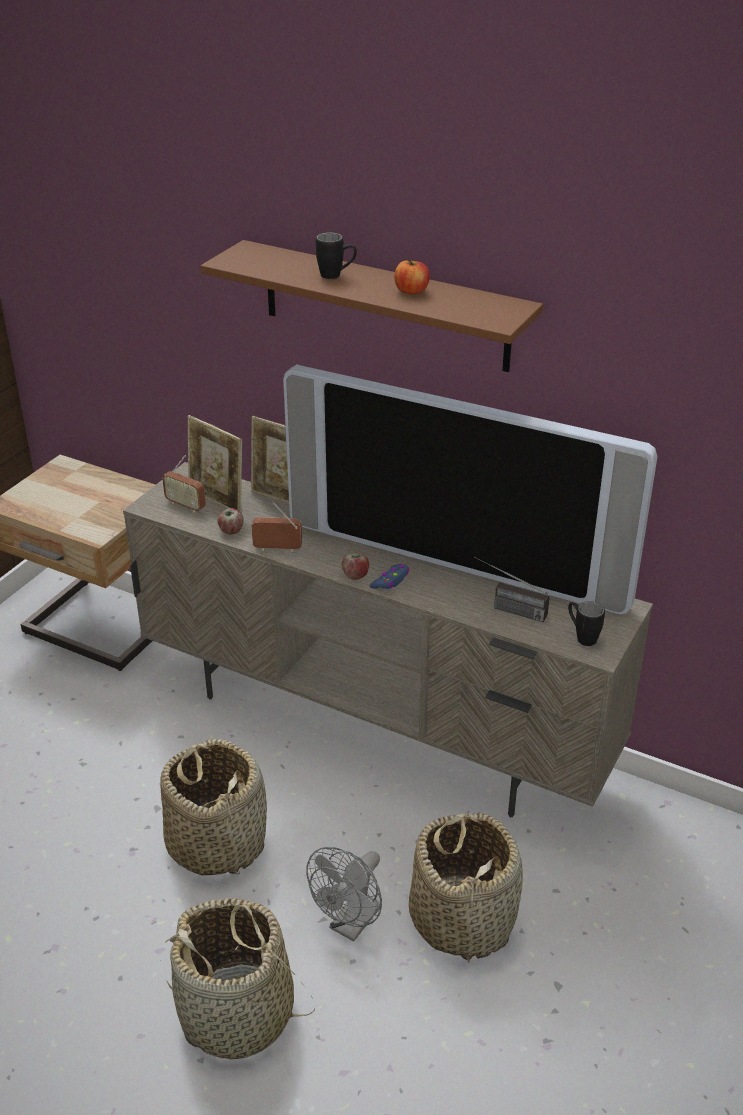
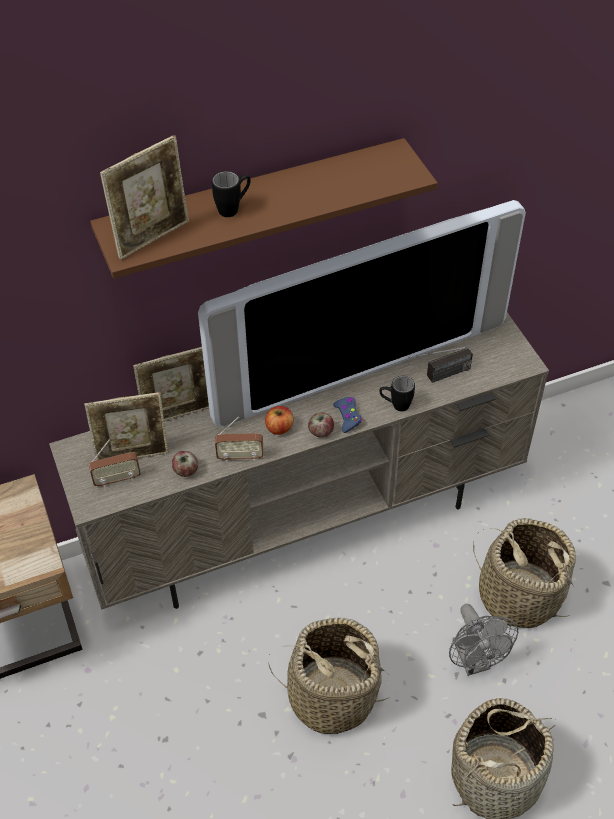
camera: 50 degrees left, 15 degrees up
(257, 263) = (153, 237): none -> picture frame
(277, 549) = (240, 456): radio -> radio turned 135 degrees counterclockwise
(411, 291) = (309, 186): apple -> apple (279, 428)
(581, 636) = (502, 360): black mug -> black mug (395, 405)

